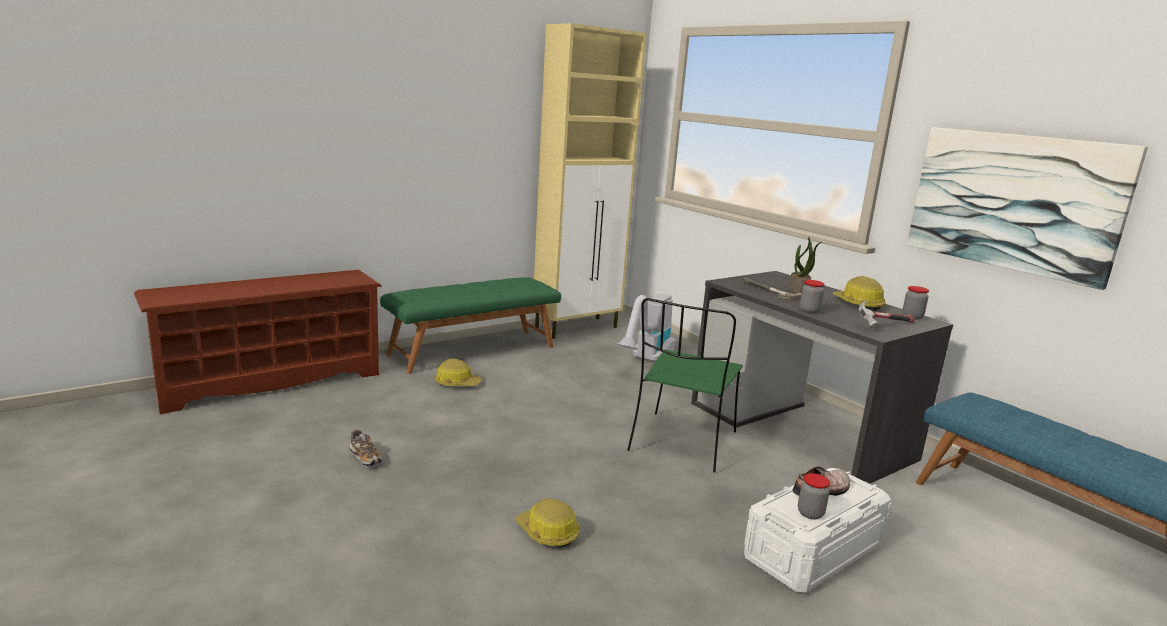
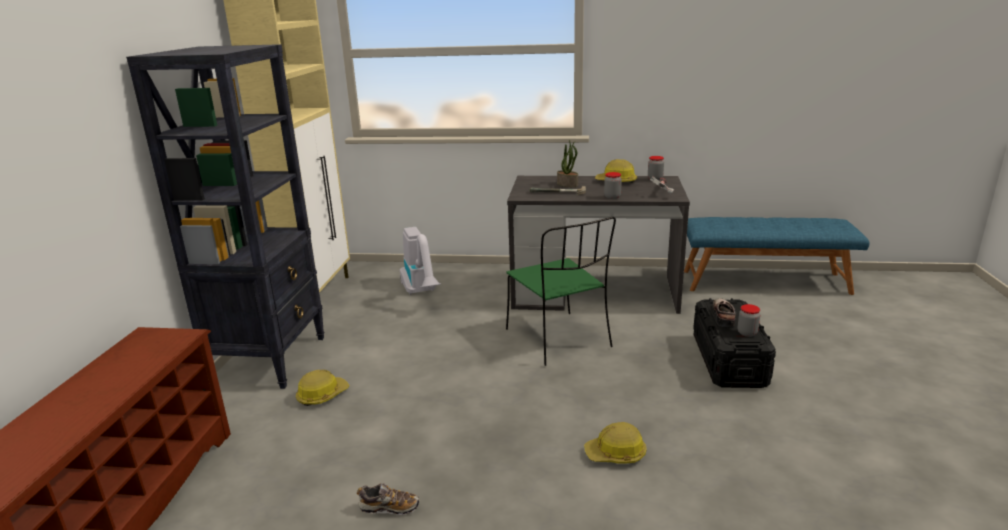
camera: 45 degrees left, 5 degrees up
(472, 350) = (271, 359): green bench -> black bookcase
(812, 551) = (728, 360): white storage box -> black storage box
(1013, 202) = (690, 81): picture -> none

